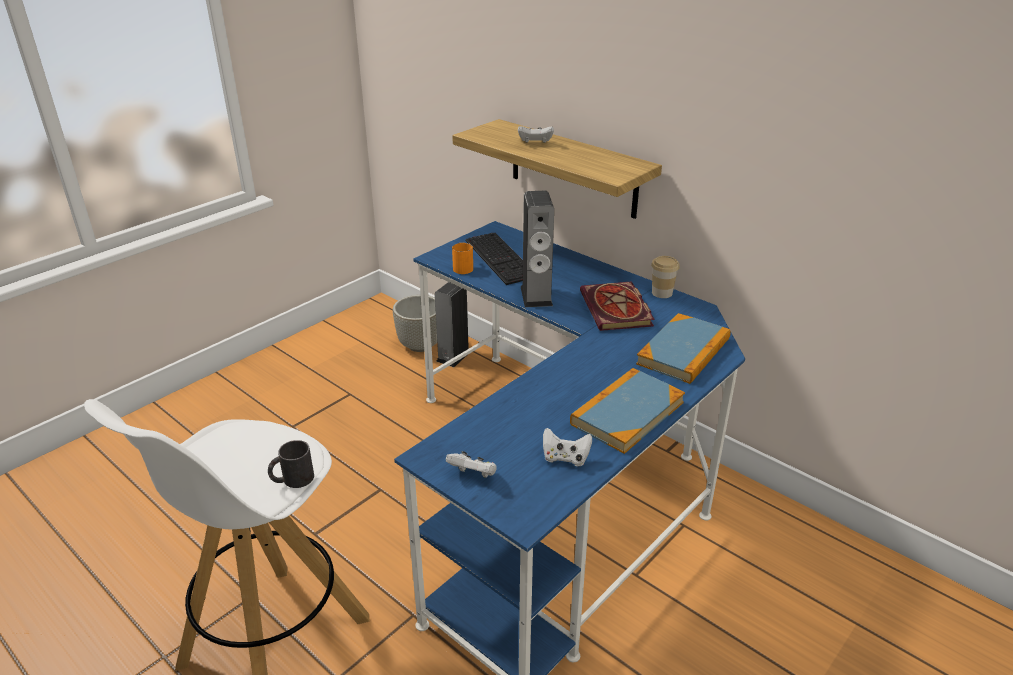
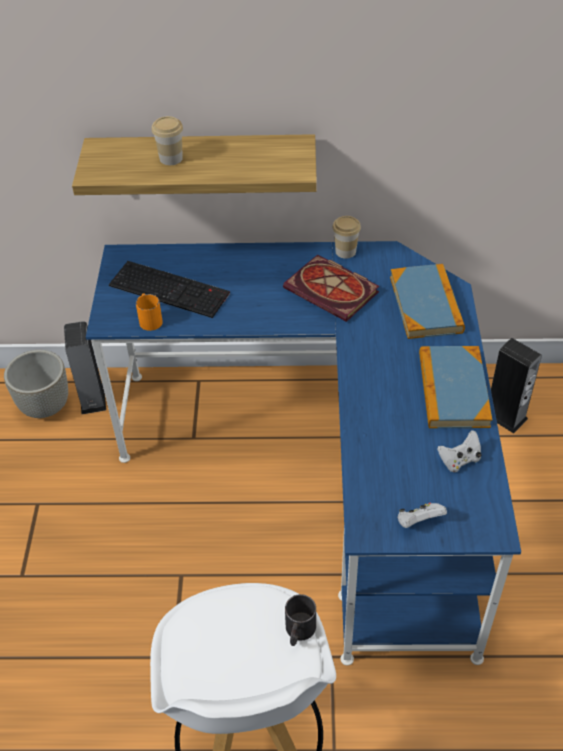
camera: 40 degrees left, 15 degrees up
(535, 143) = (171, 158): white game controller -> cup
(536, 296) = (252, 315): speaker -> speaker (505, 416)

